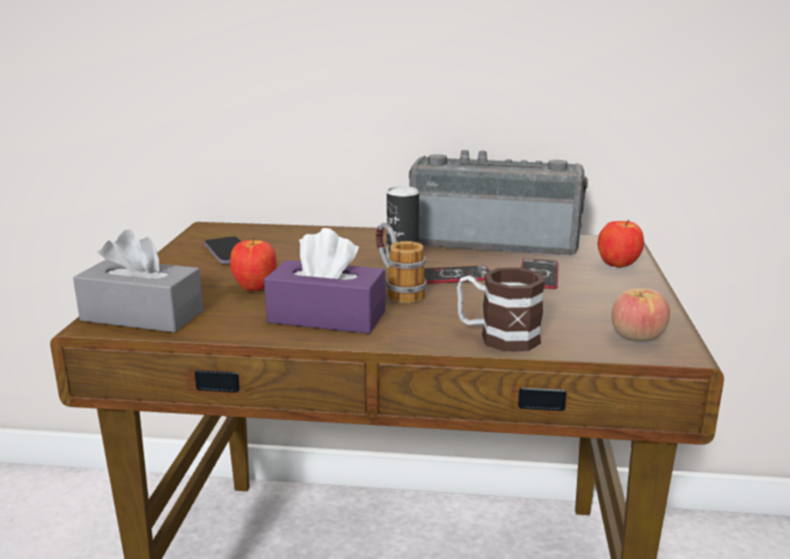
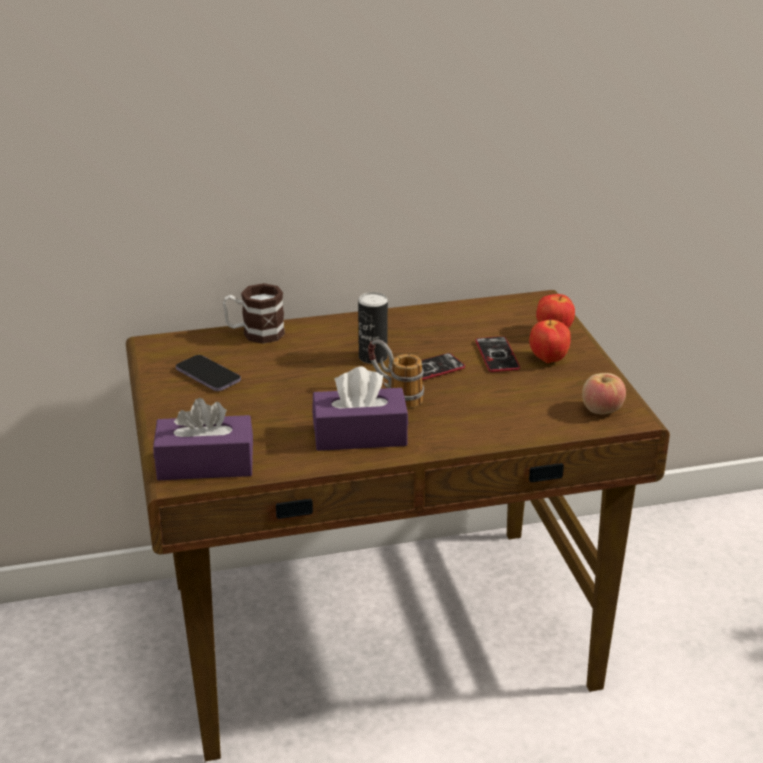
camera: 20 degrees left, 10 degrees up
(142, 315) = (205, 464): grey tissue box -> purple tissue box
(254, 289) = (272, 416): apple -> apple (548, 359)
(494, 241) = (436, 317): radio -> none
(497, 337) = (503, 430): mug -> mug (255, 333)

